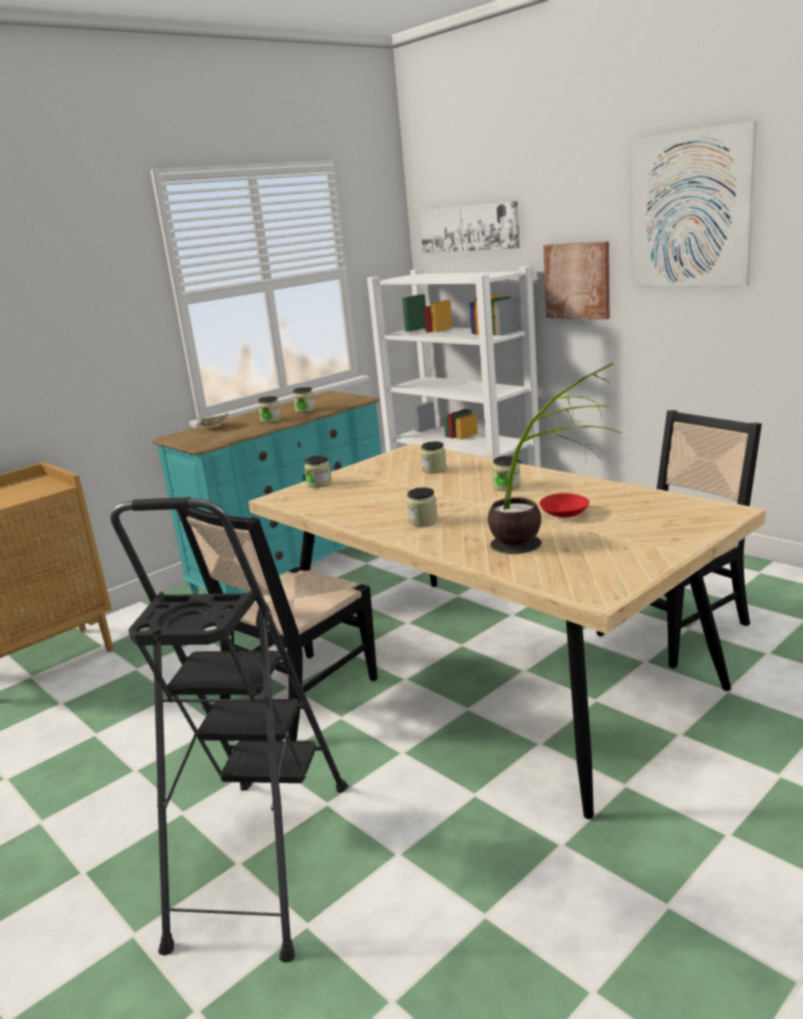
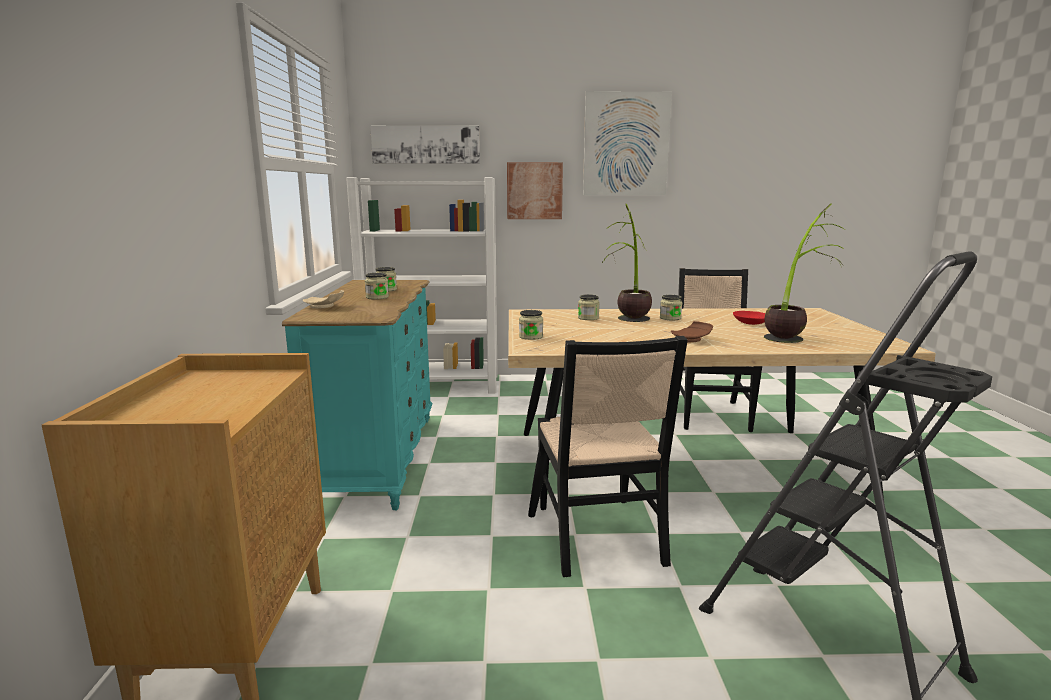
camera: 50 degrees left, 5 degrees down
(423, 521) = (691, 340): jar -> brown plate
(449, 483) = (628, 322): none -> potted plant

